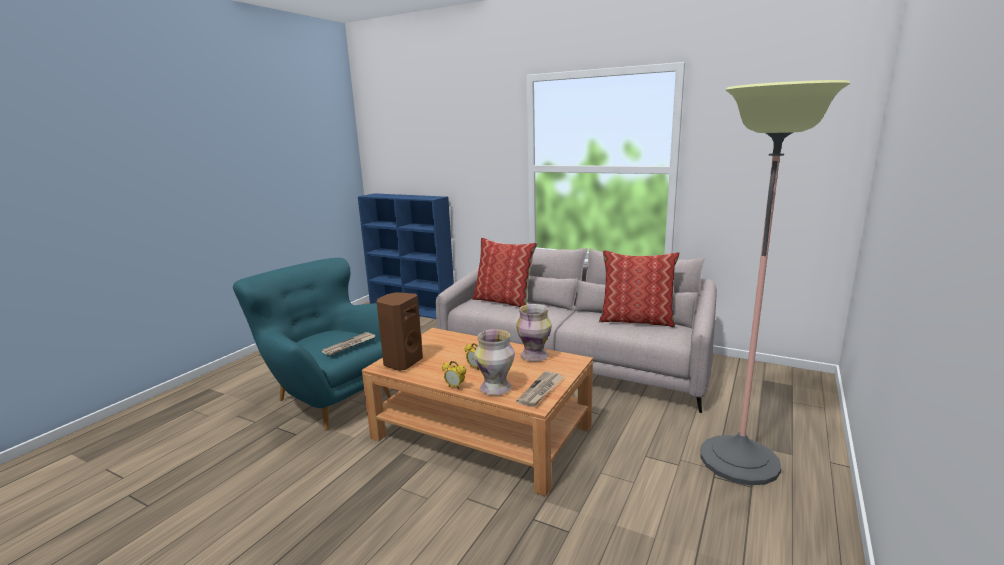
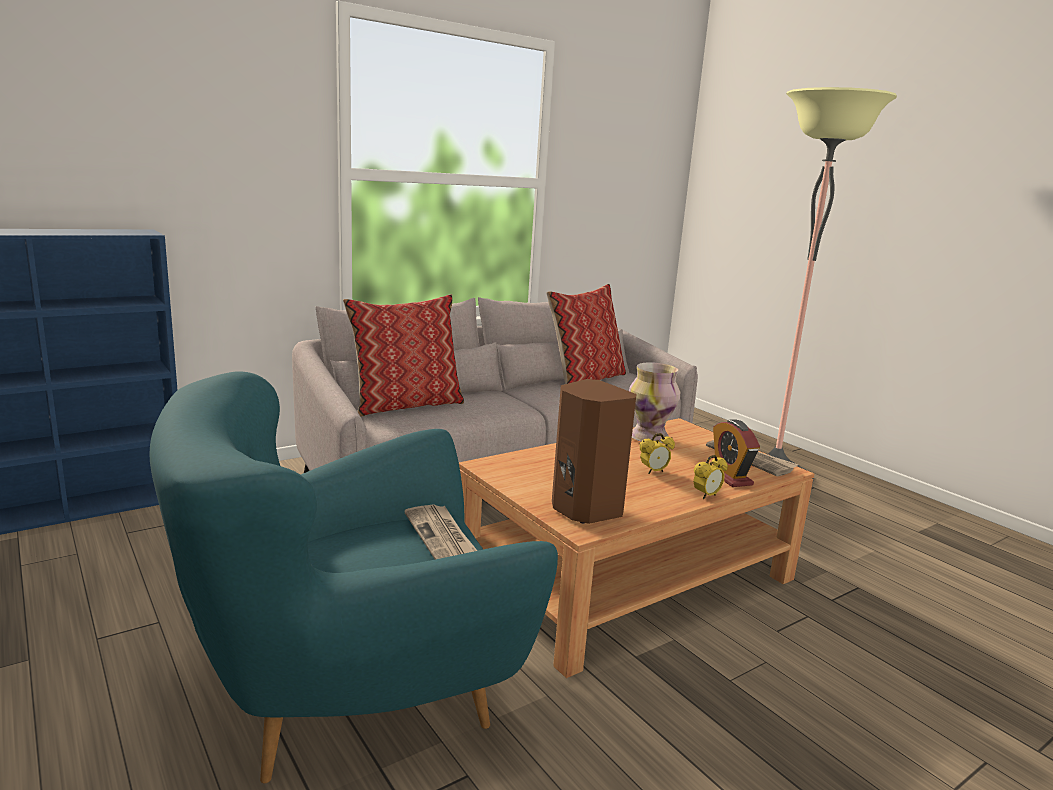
camera: 65 degrees left, 0 degrees up
(495, 389) = (729, 477): vase -> alarm clock

